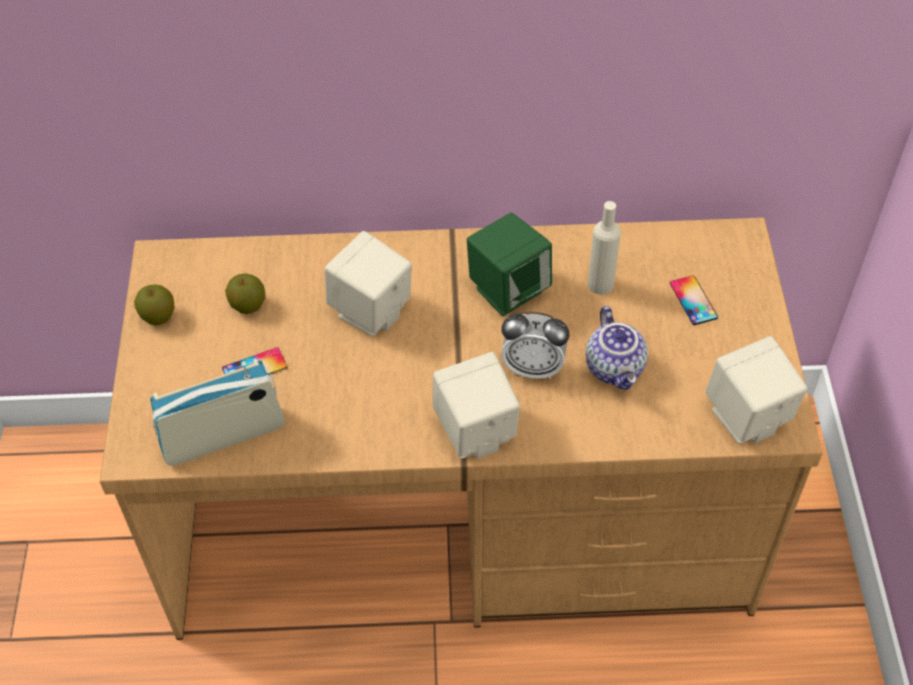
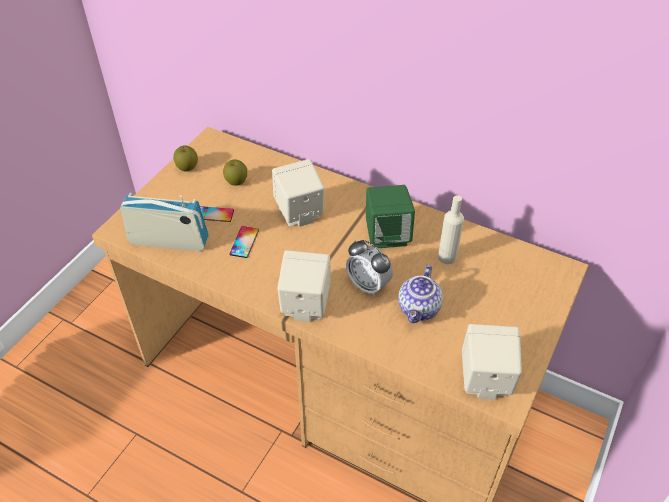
camera: 30 degrees right, 5 degrees down
(693, 300) = (501, 292): phone -> phone (244, 242)

